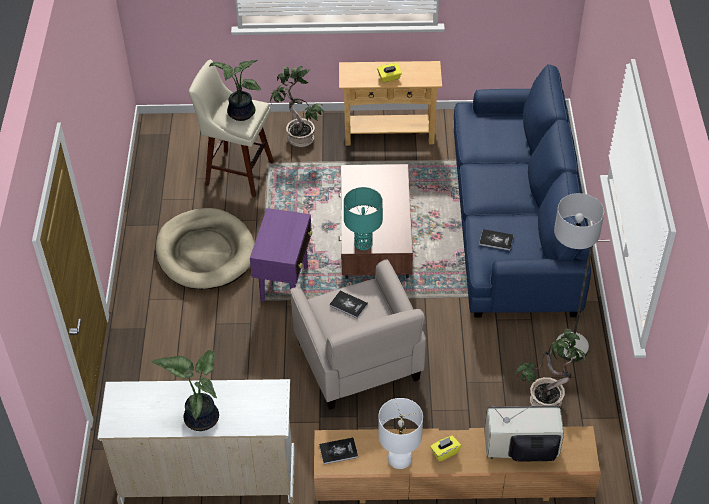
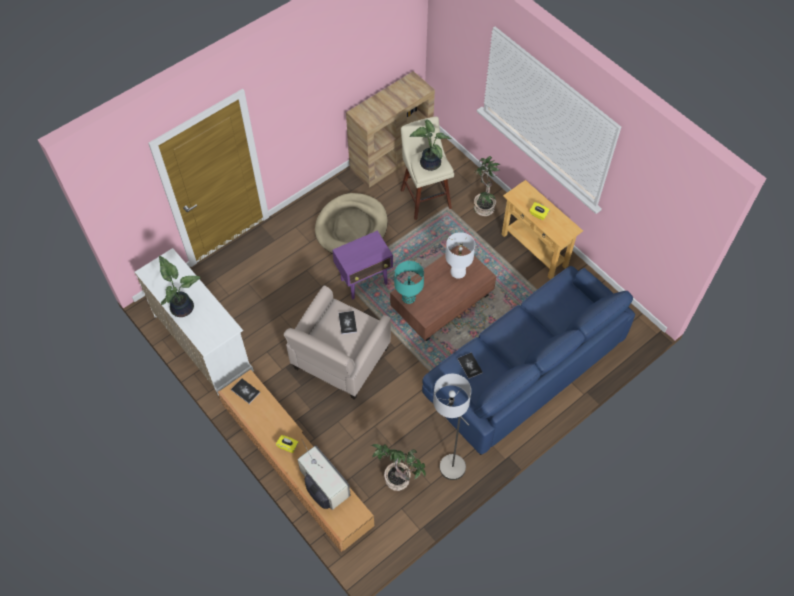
camera: 50 degrees right, 10 degrees up
(154, 168) = (390, 157): none -> brown bookcase
(399, 459) = (264, 425): white table lamp -> white table lamp (457, 271)

